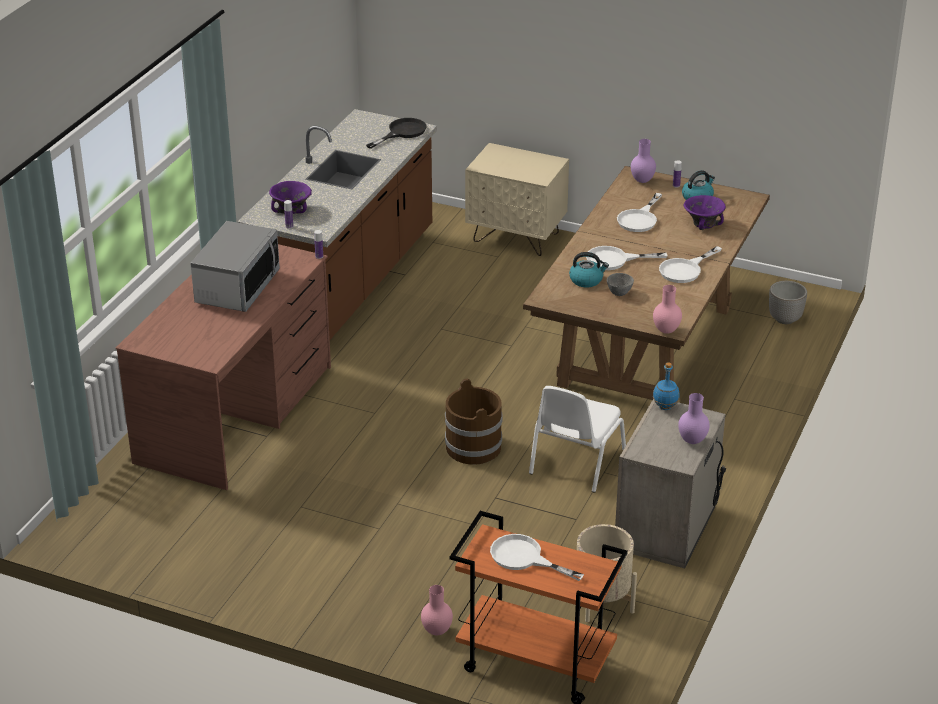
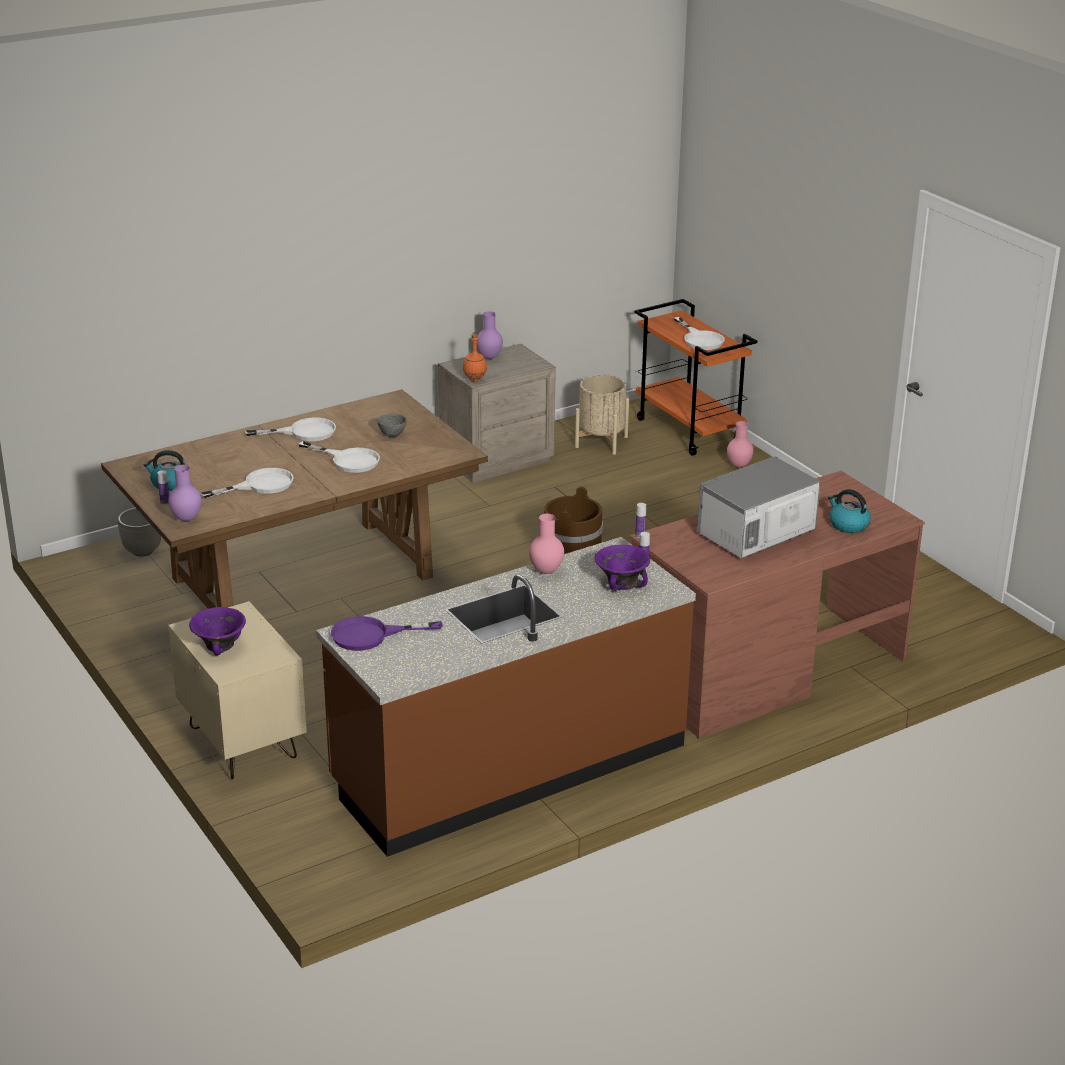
camera: 145 degrees left, 5 degrees down
(402, 132) = (371, 635): black frying pan -> purple frying pan
(575, 462) = (502, 519): white chair -> none
(586, 280) = (402, 453): kettle -> kettle (848, 525)
(665, 407) = (475, 379): blue bottle -> orange bottle
(666, 331) = (403, 398): pink vase -> pink vase (546, 571)
(703, 224) = (213, 460): purple bowl -> purple bowl (219, 646)

